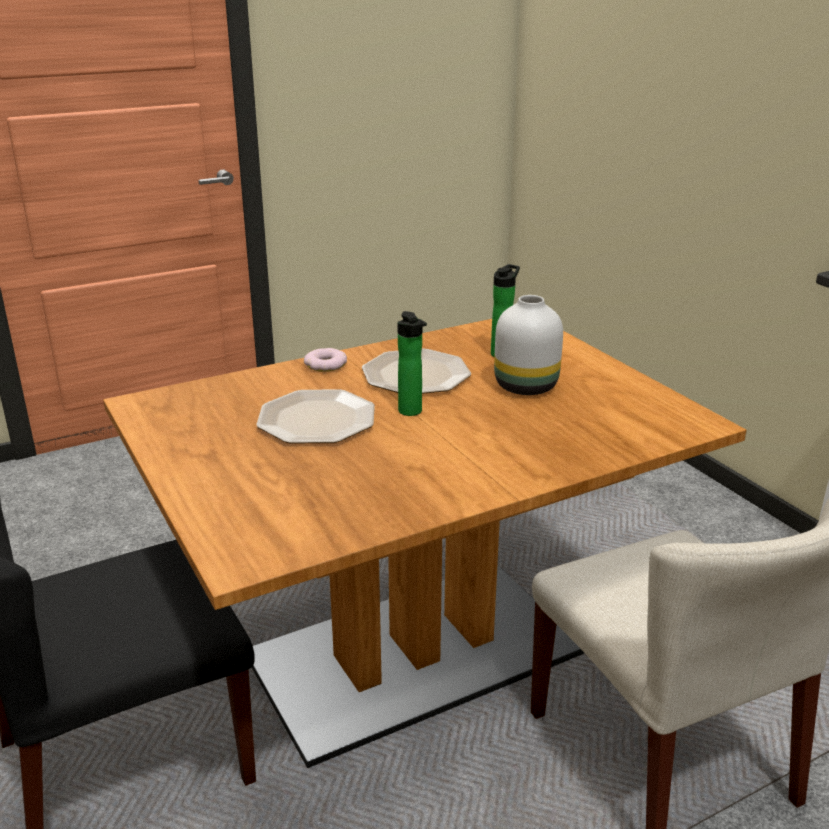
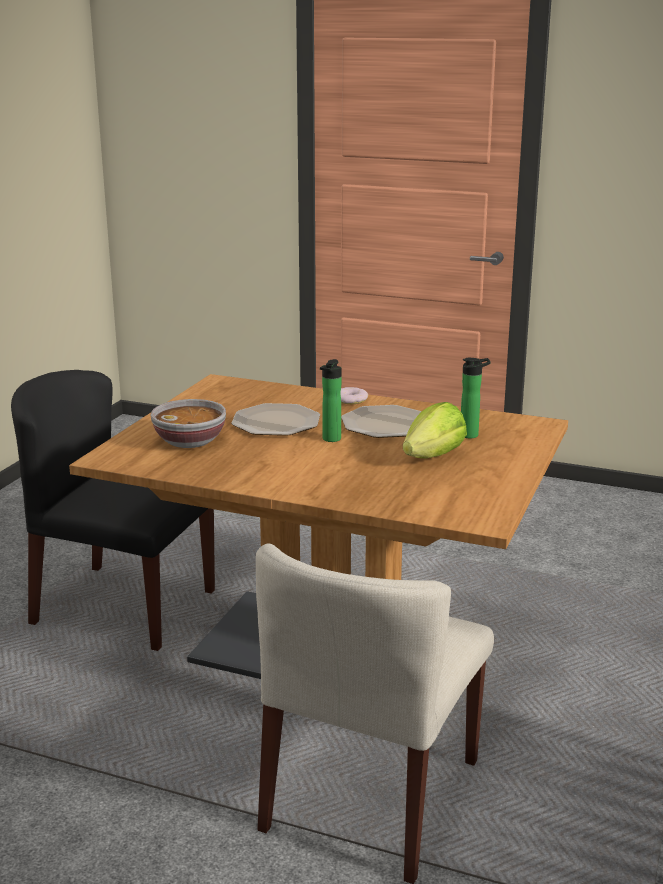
camera: 50 degrees right, 5 degrees down
(285, 485) = (190, 441): none -> bowl
(527, 386) = (433, 456): white vase -> lettuce

